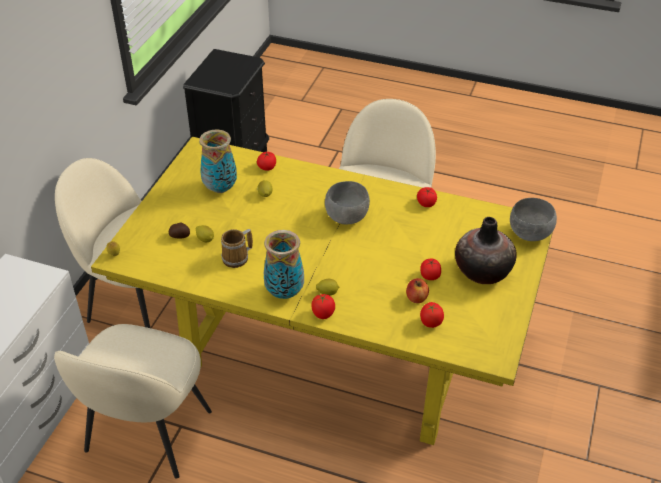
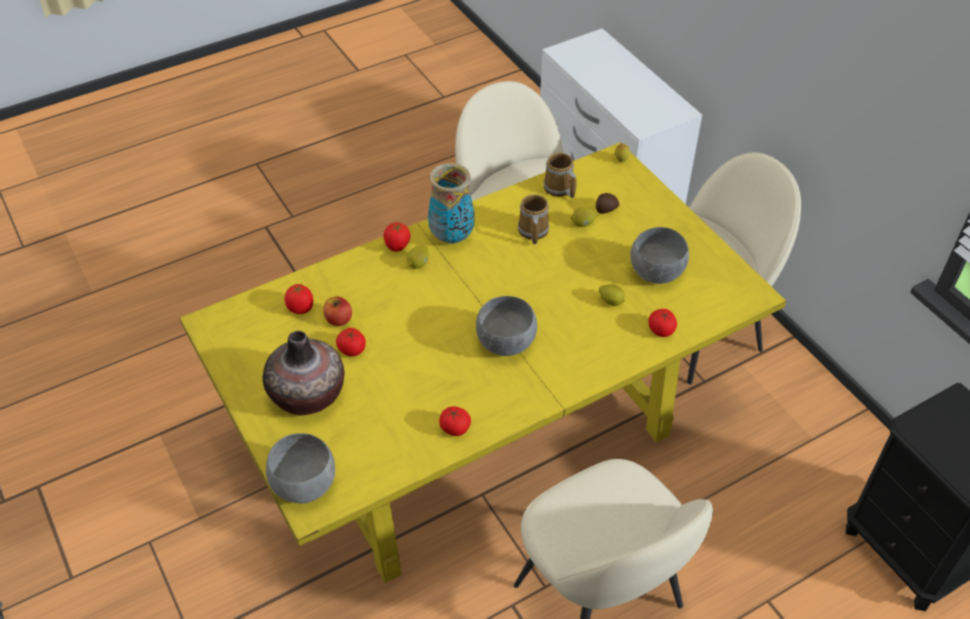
camera: 130 degrees right, 5 degrees up
(178, 269) = (559, 189): none -> mug
(220, 188) = (657, 273): vase -> grey bowl

